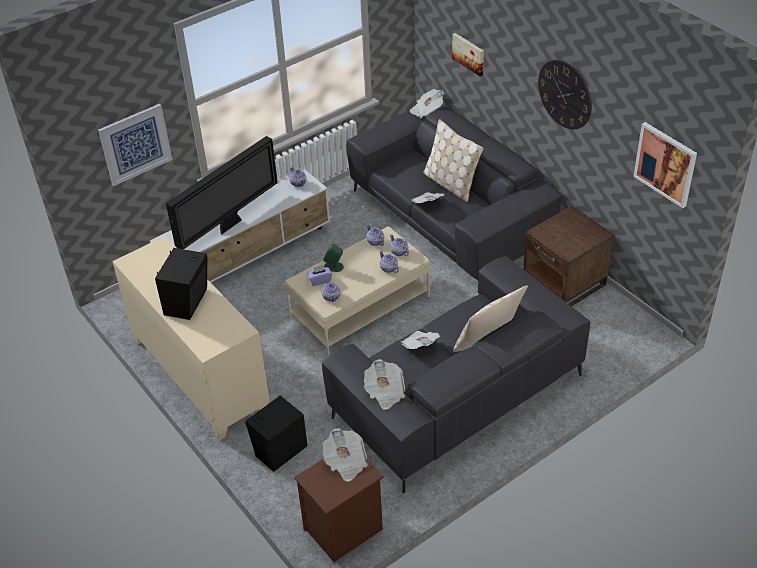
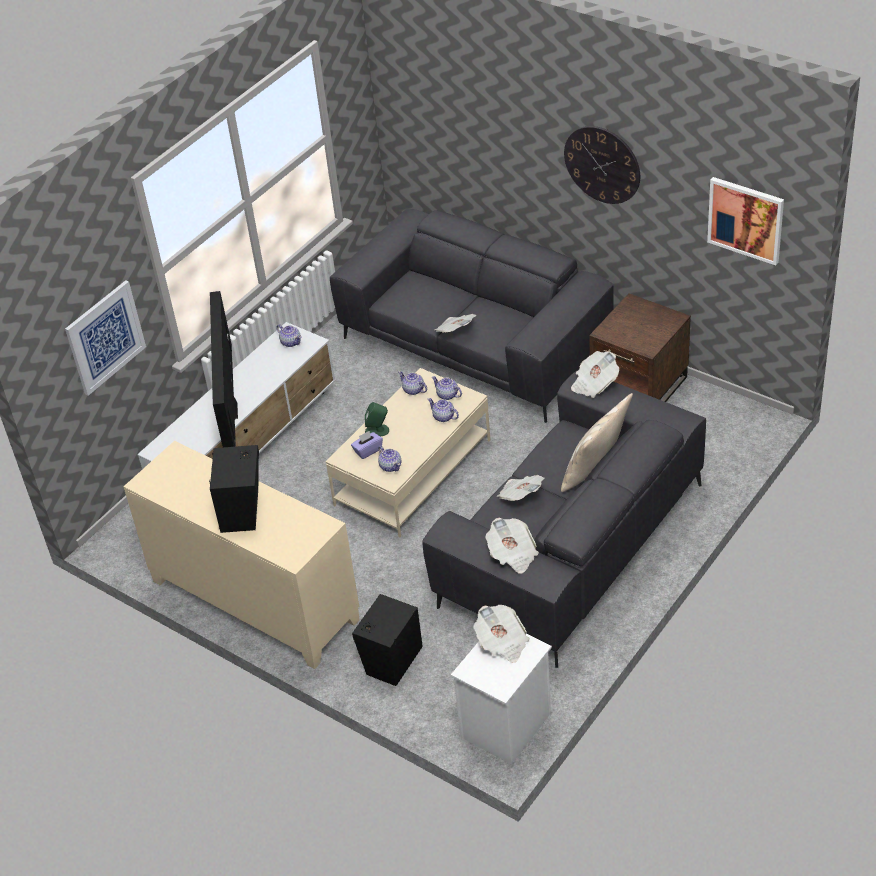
camera: 15 degrees left, 0 degrees up
(230, 224) = (230, 411): television -> television turned 150 degrees clockwise
(343, 530) = (506, 727): brown nightstand -> white nightstand
(426, 111) = (413, 220): newspaper -> newspaper (594, 384)
(450, 184) = (473, 301): beige pillow -> none
(469, 53) = (461, 140): picture -> none

